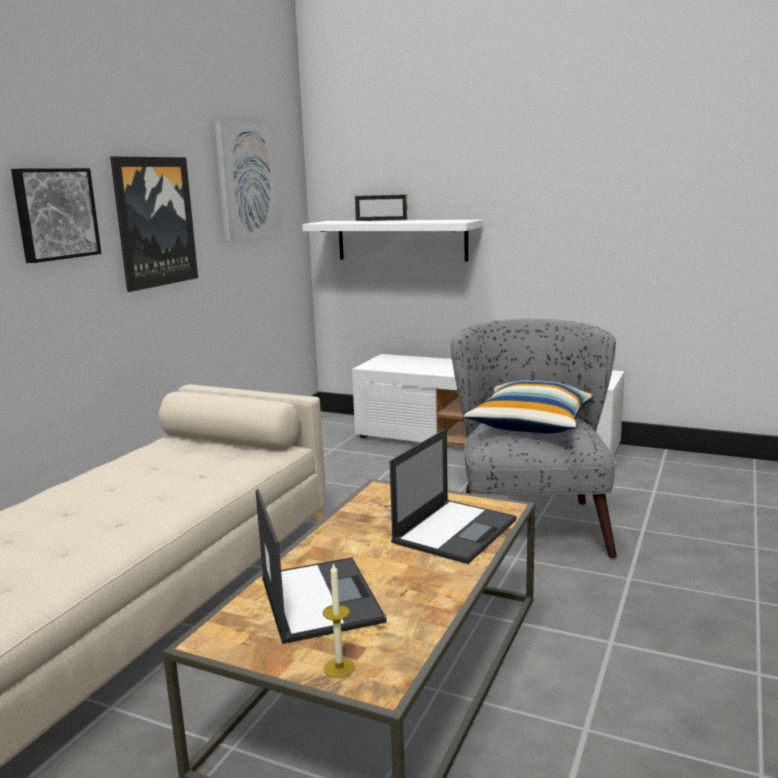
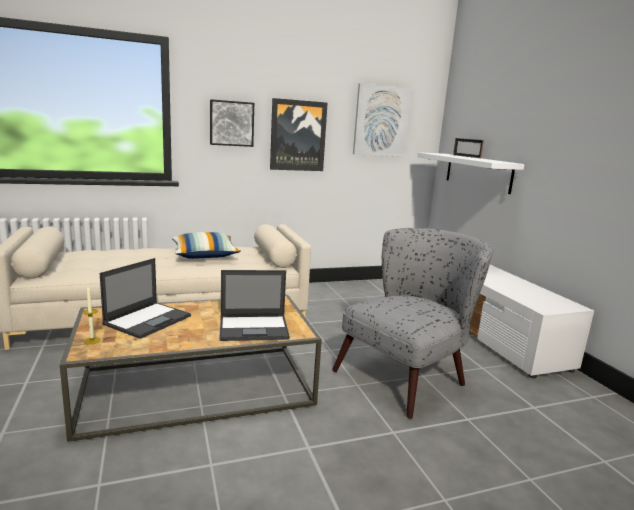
camera: 45 degrees right, 0 degrees up
(530, 424) = (406, 303): pillow -> pillow (205, 255)

